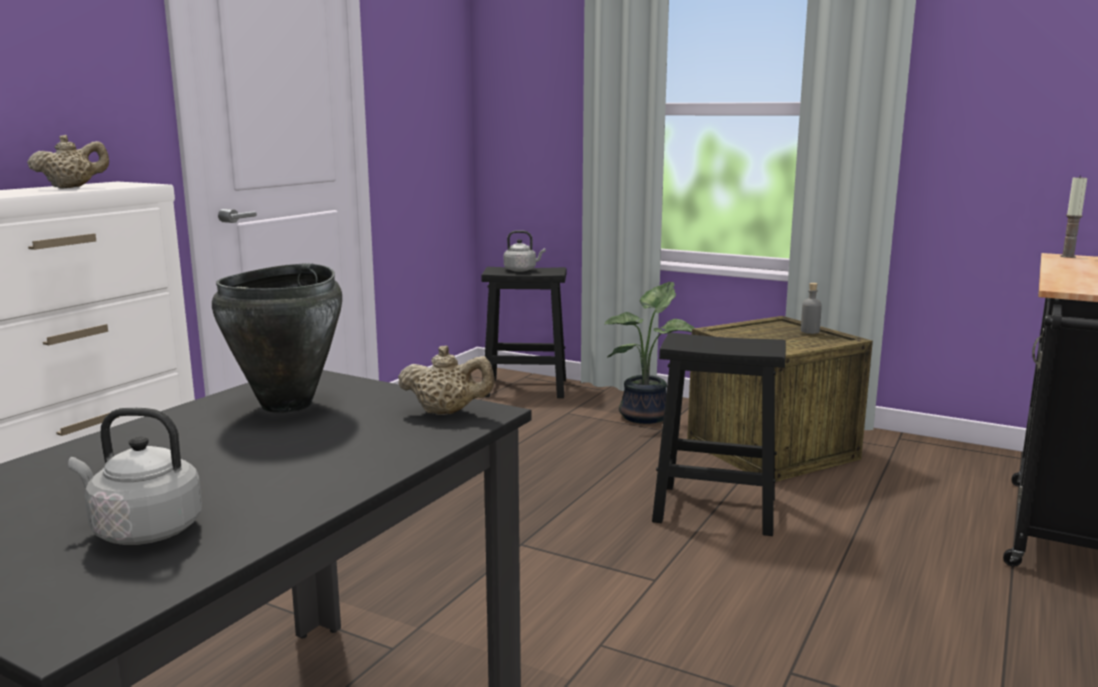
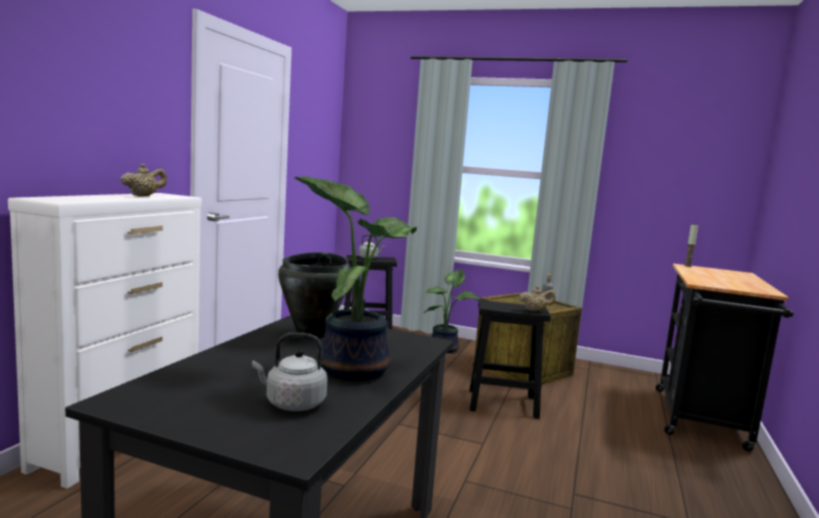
camera: 10 degrees left, 5 degrees down
(307, 461) = (352, 367): none -> potted plant
(447, 412) = (408, 341): beige teapot -> beige teapot (535, 310)

